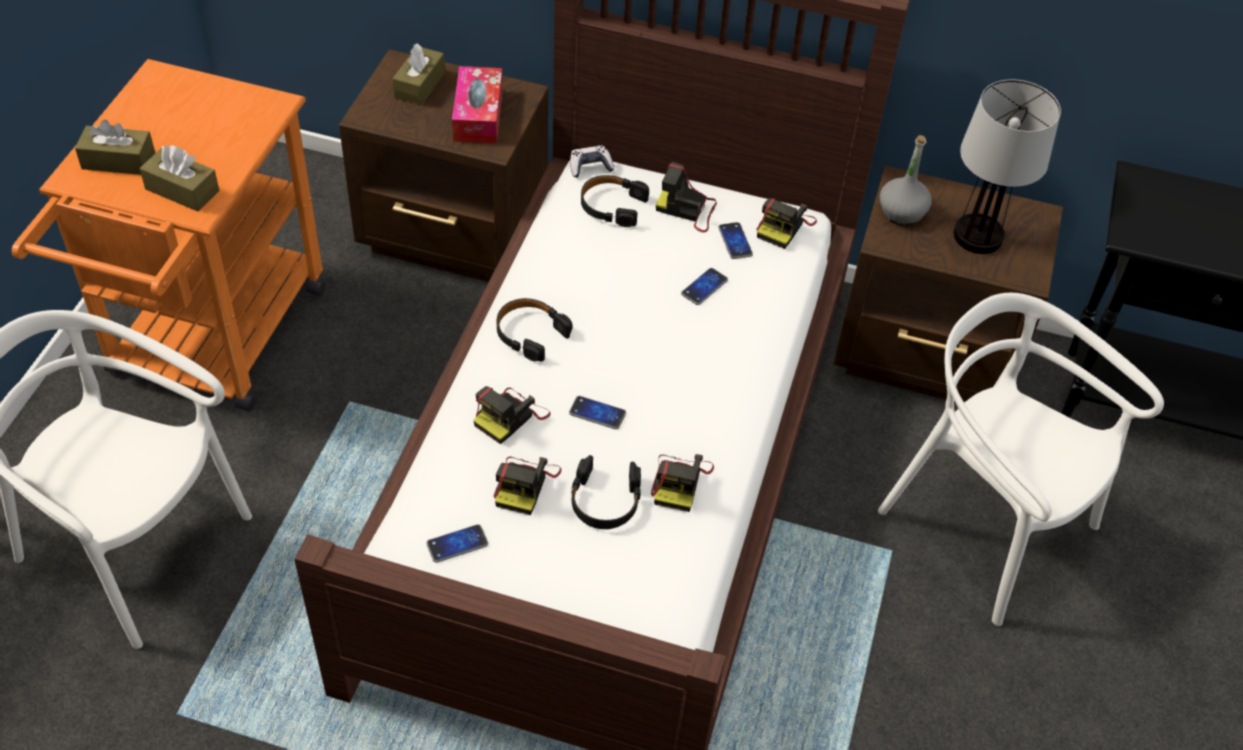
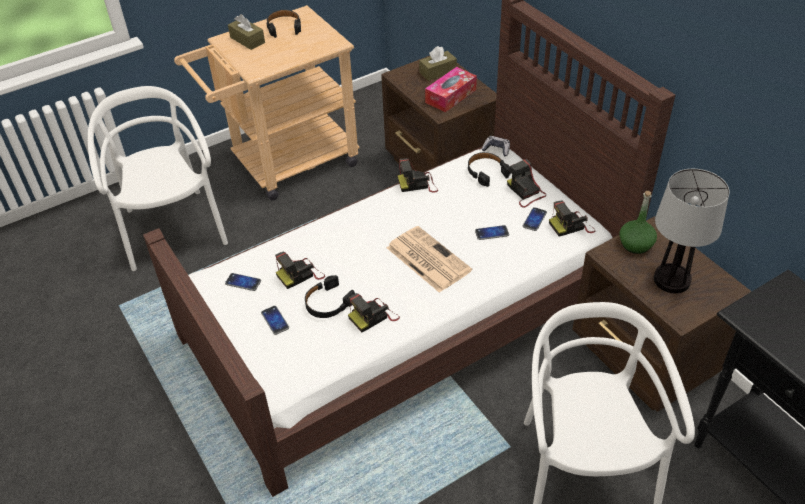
camera: 45 degrees right, 5 degrees down
(182, 190) = (257, 61): brown tissue box -> none
(210, 344) = (285, 165): orange cart -> beige cart
(510, 416) = (328, 241): camera -> camera (418, 184)
(530, 333) = (379, 210): black headphones -> black headphones (284, 27)
(597, 413) = (370, 262): phone -> phone (275, 320)
(663, 366) = (427, 259): none -> newspaper
(902, 212) = (636, 244): grey bottle -> green bottle

